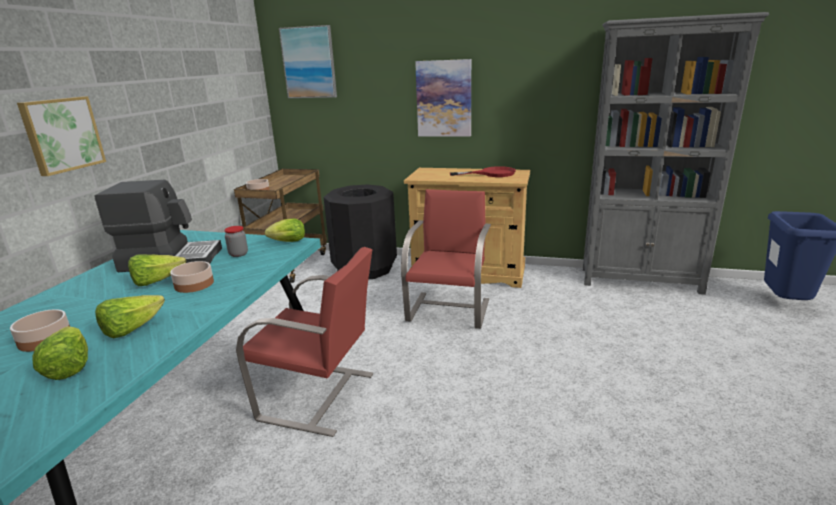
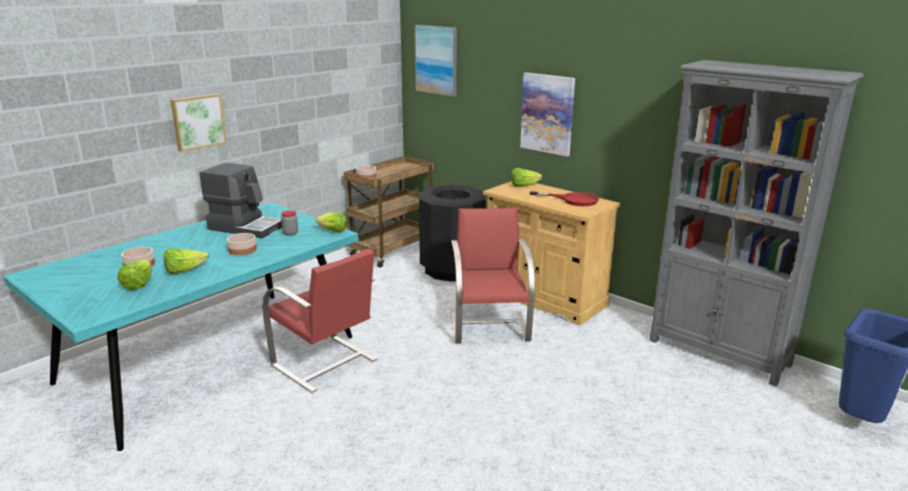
camera: 25 degrees right, 0 degrees up
(157, 281) = (223, 242): lettuce -> lettuce (523, 186)
(449, 309) = (490, 327): red chair -> red chair turned 45 degrees counterclockwise

